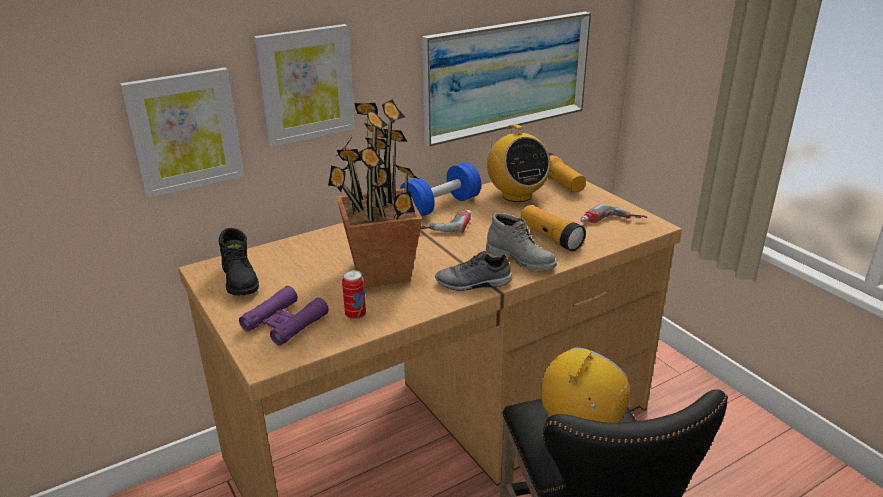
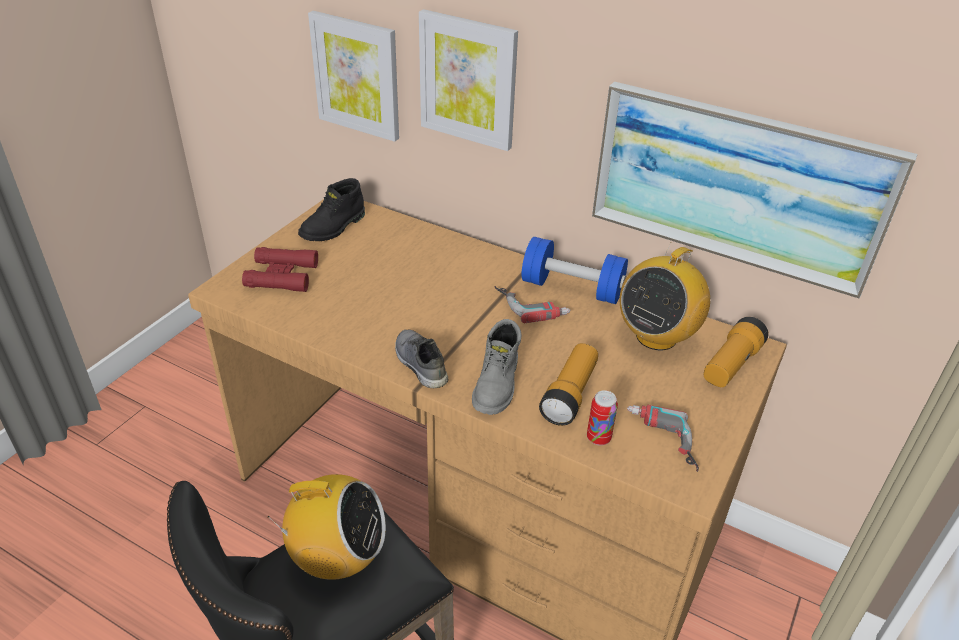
camera: 60 degrees right, 10 degrees up
(285, 322) = (282, 276): purple binoculars -> red binoculars
(355, 315) = (315, 309): can -> can (598, 438)
(380, 272) = (399, 297): potted plant -> none

